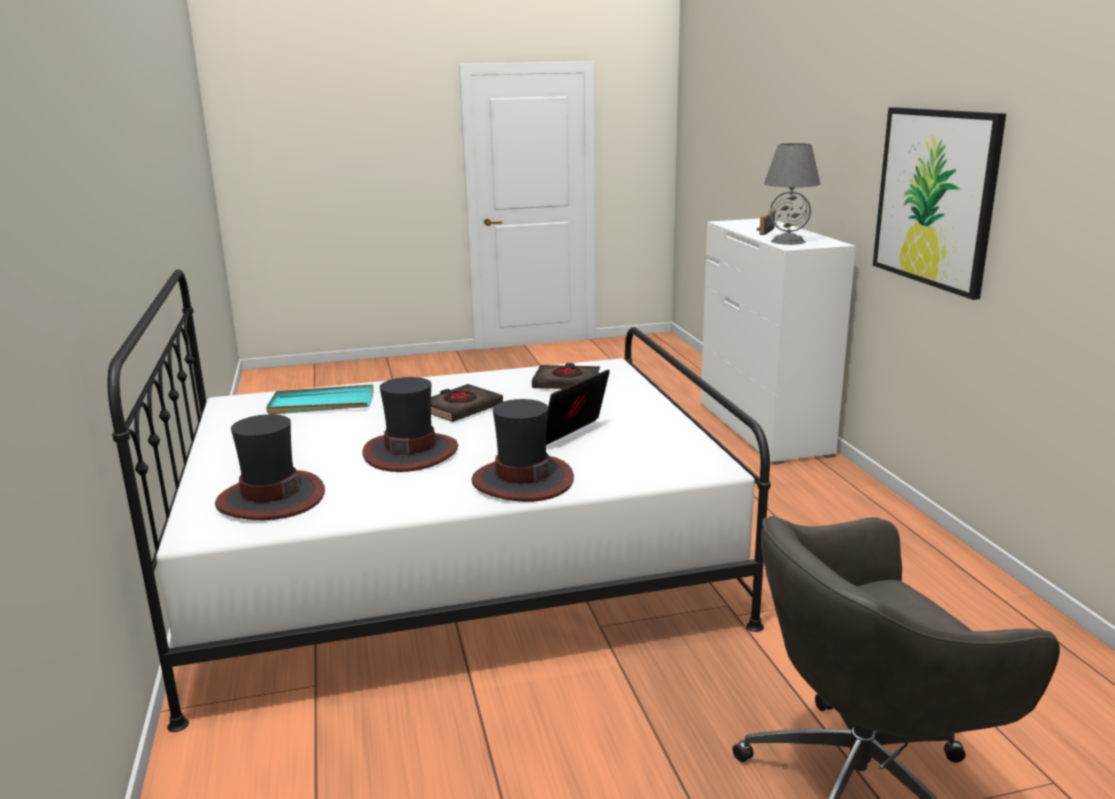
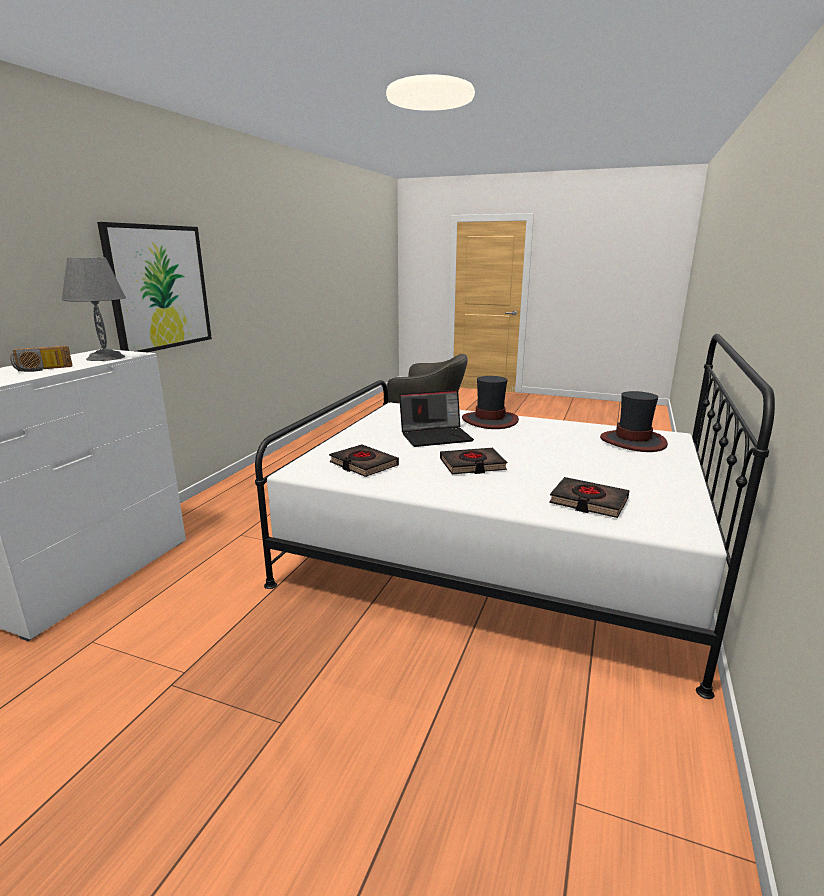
camera: 145 degrees left, 0 degrees up
(321, 404) = (588, 502): turquoise tray -> black book
(411, 452) = (536, 445): hat -> none

